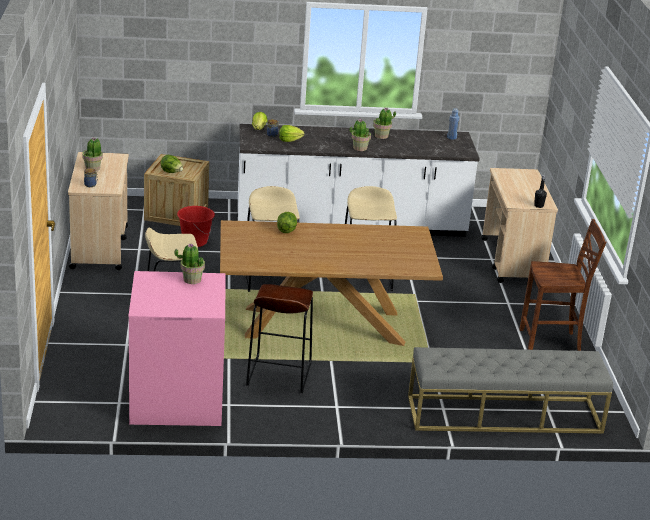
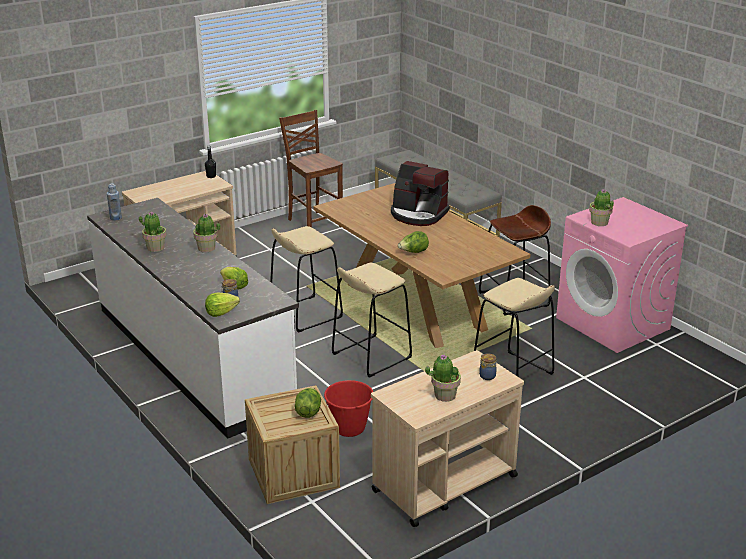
camera: 120 degrees left, 0 degrees up
(355, 258) = (418, 214): none -> coffee machine

